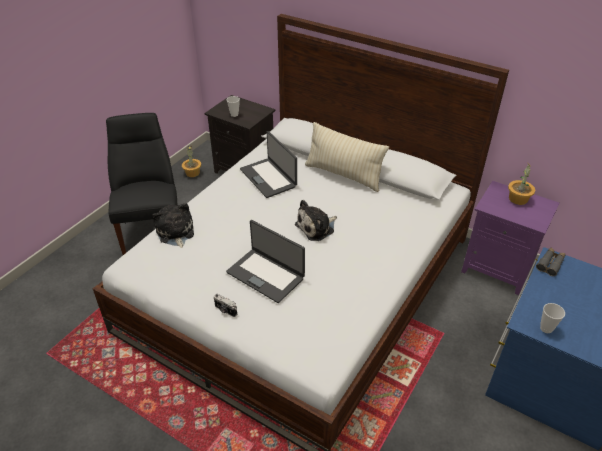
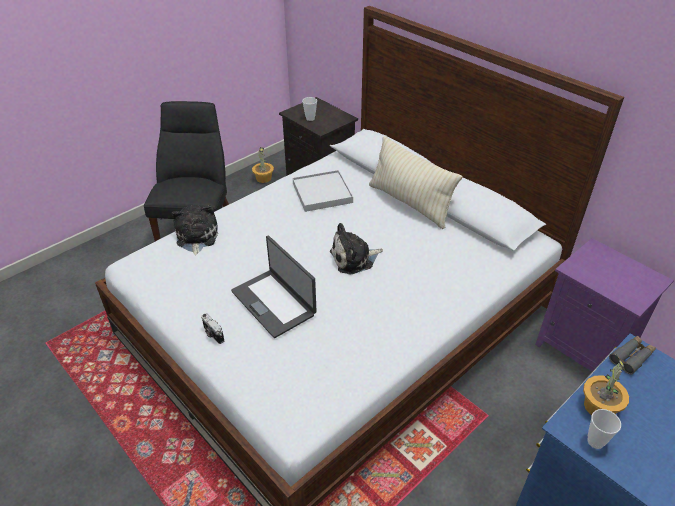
camera: 15 degrees right, 0 degrees up
(269, 178) = (322, 193): laptop -> white tray
(517, 199) = (617, 266): potted plant -> potted plant (598, 406)

